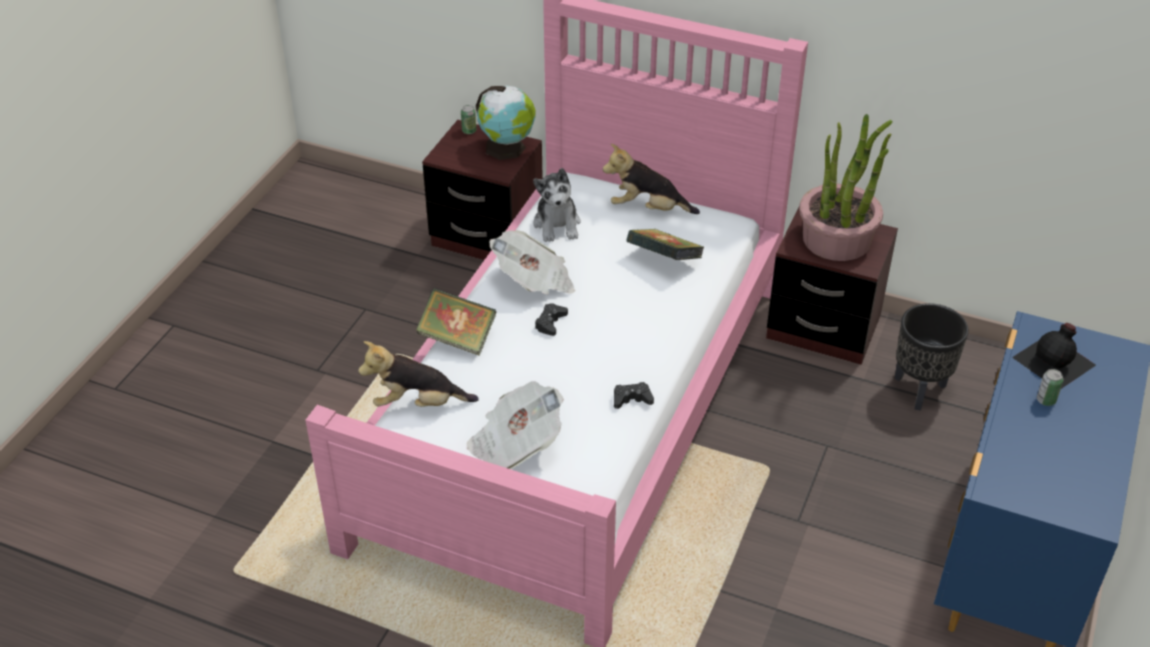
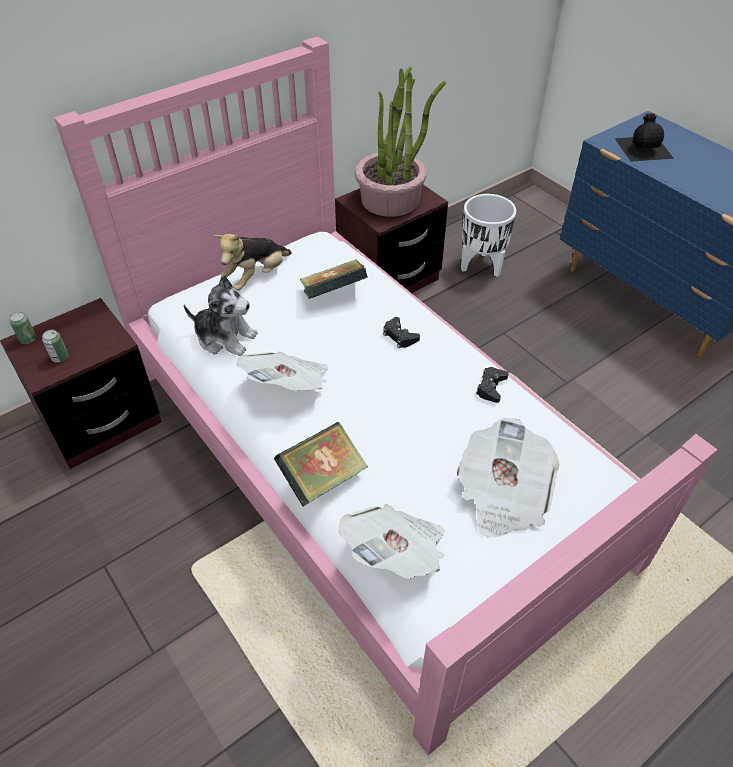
camera: 60 degrees left, 5 degrees up
(418, 403) = (396, 553): plush toy -> newspaper
(507, 148) = (85, 324): globe -> none
(550, 323) = (354, 399): black game controller -> black game controller (399, 336)
(919, 391) = (481, 266): black planter -> white planter
(1046, 400) = (681, 167): can -> can (60, 357)

